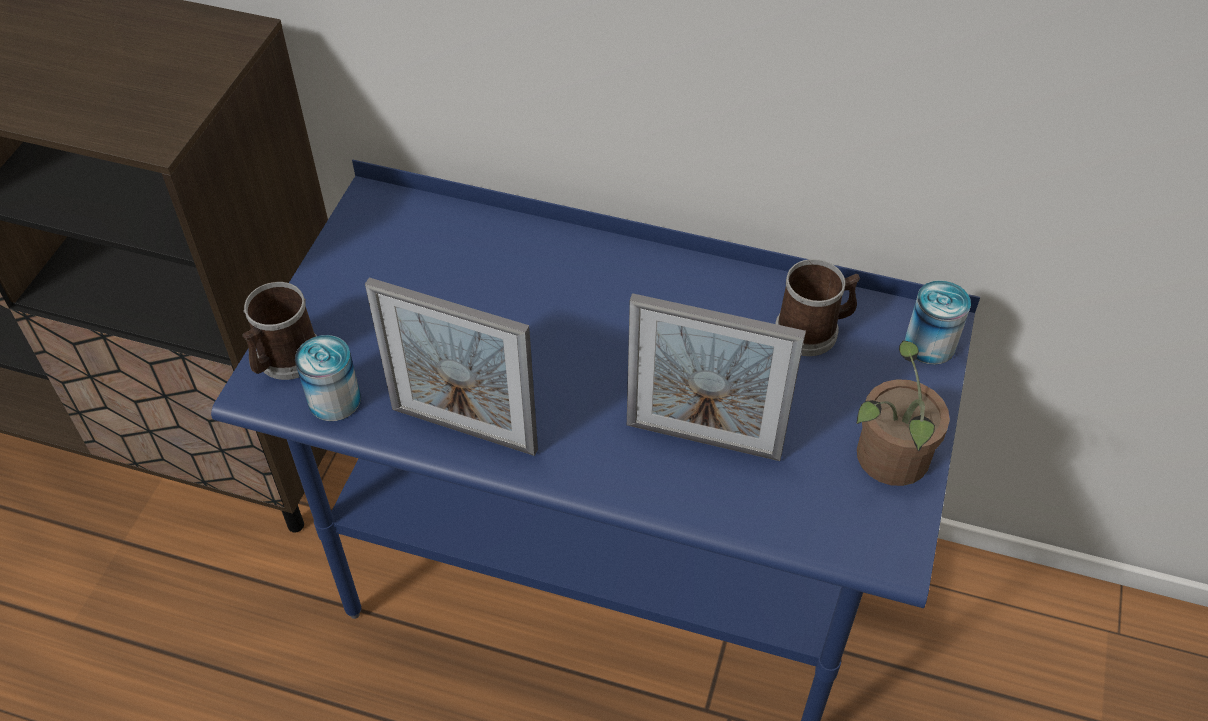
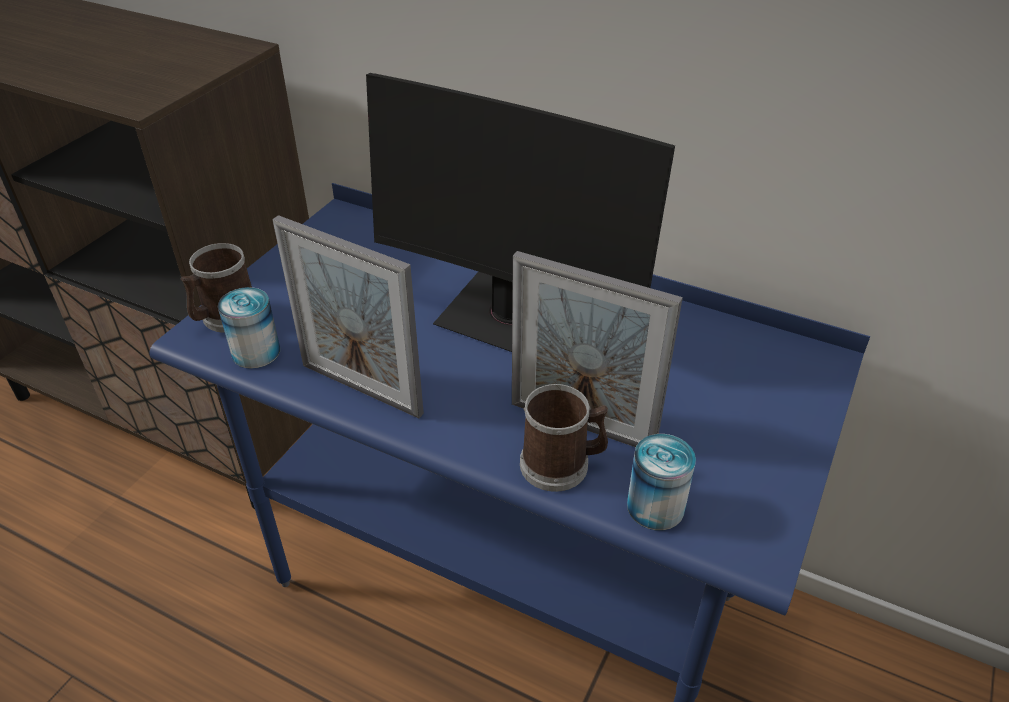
camera: 10 degrees right, 10 degrees down
(600, 318) = (509, 318): none -> monitor
(813, 330) = (704, 349): mug -> mug (562, 464)
(889, 464) = (763, 470): potted plant -> none
(929, 344) = (816, 373): can -> can (655, 507)

